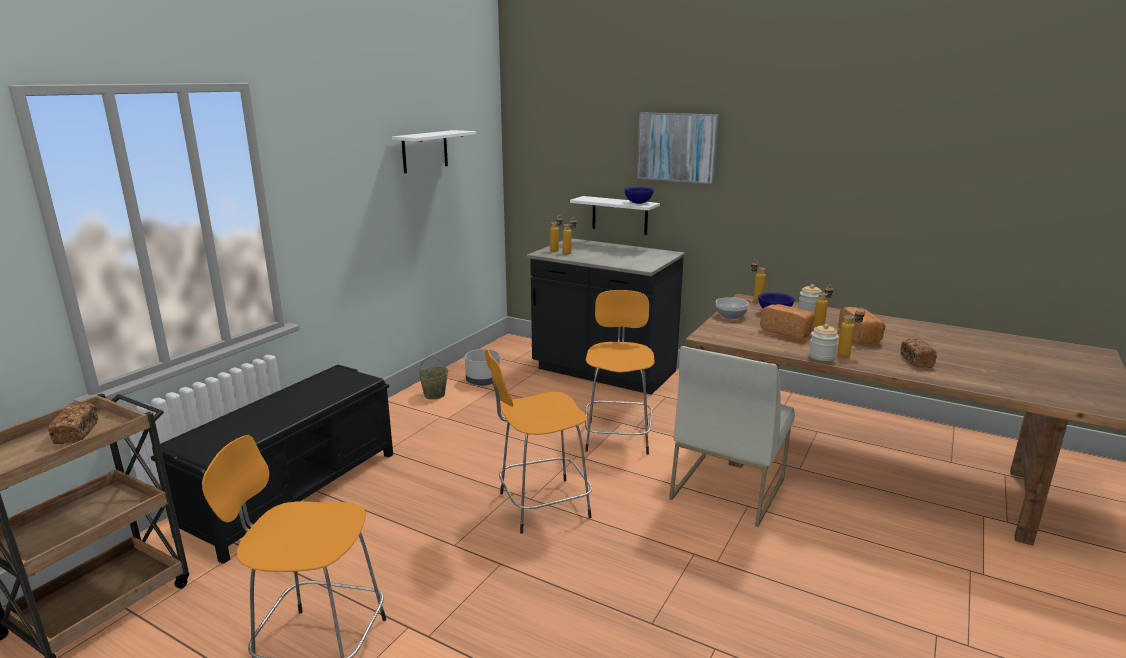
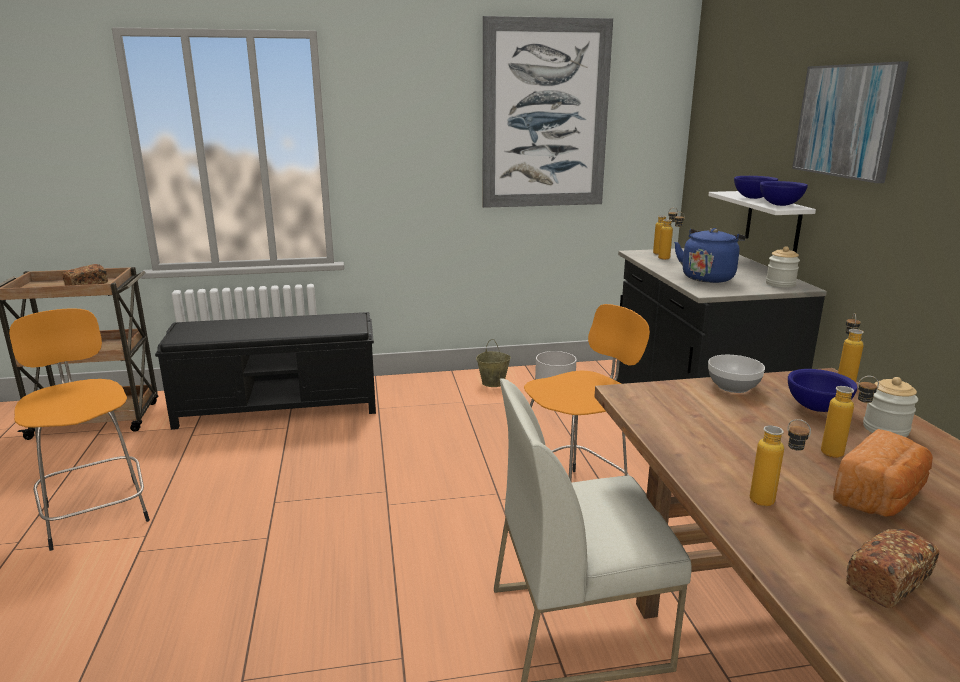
camera: 50 degrees right, 0 degrees up
(425, 151) = (545, 115): white shelf -> picture
(540, 505) = (382, 515): orange stool -> none
(609, 200) = (753, 198): none -> blue bowl
(622, 259) = (708, 277): none -> blue kettle
(787, 332) = (761, 435): bread -> none
(821, 356) = (714, 485): jar -> jar (780, 284)

